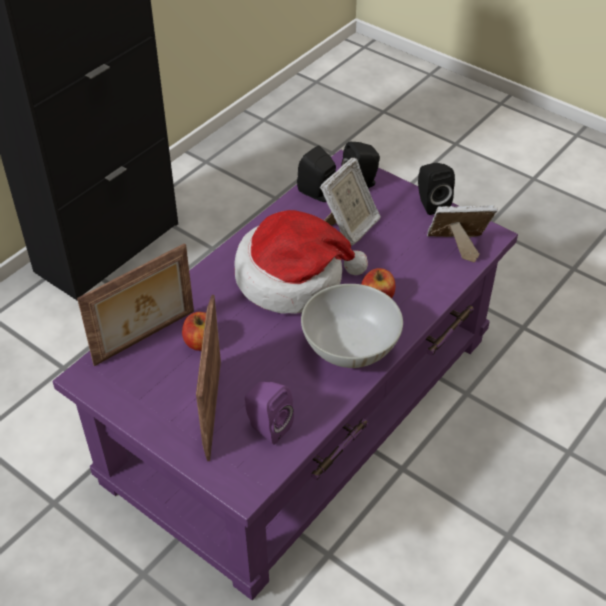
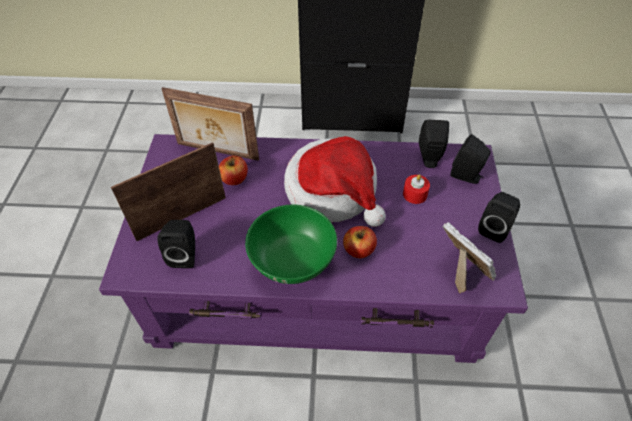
camera: 55 degrees right, 5 degrees up
(267, 427) = (185, 255): purple speaker -> black speaker
(349, 227) = (415, 194): picture frame -> red candle
(350, 349) = (293, 261): white bowl -> green bowl

